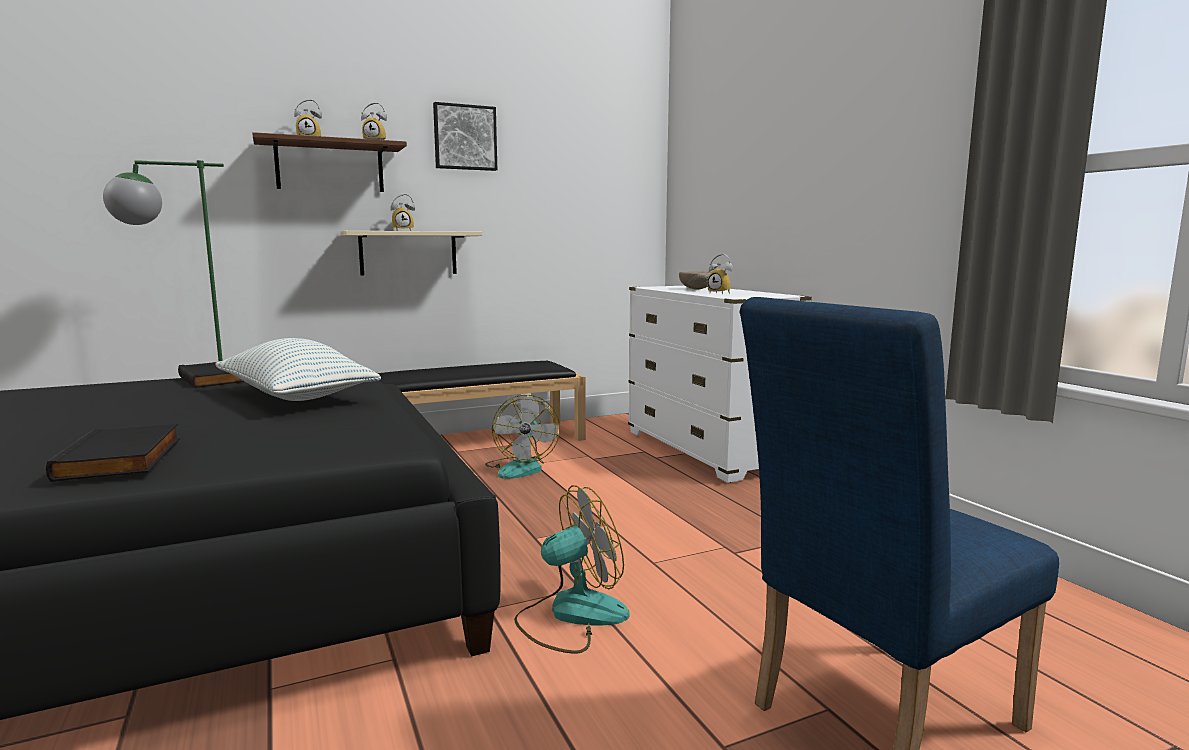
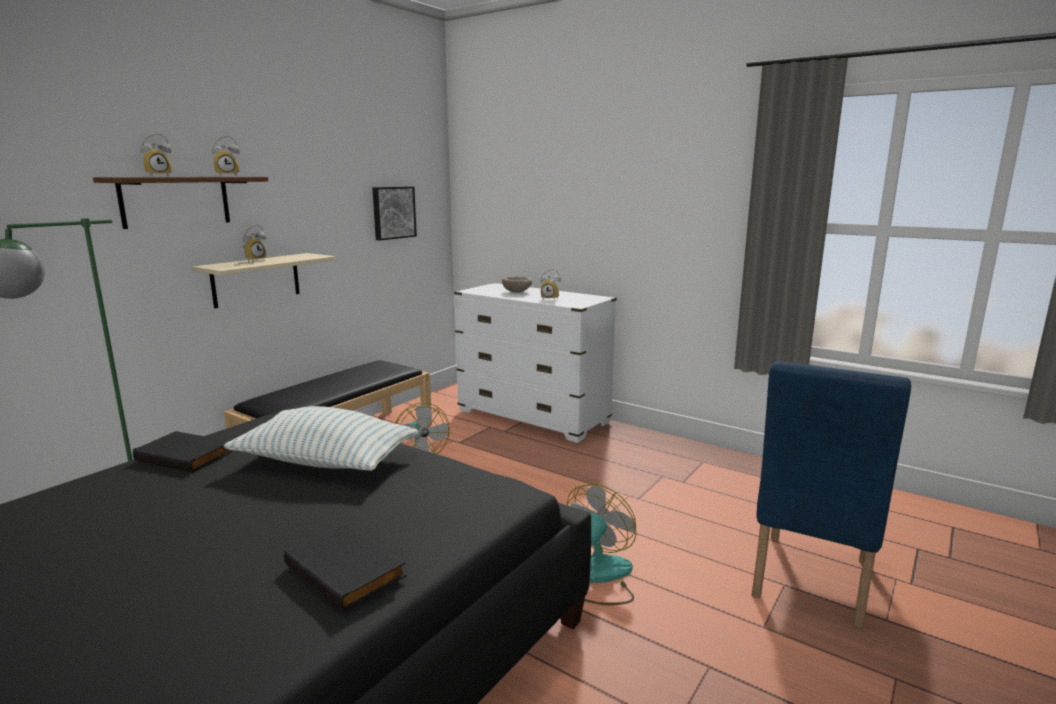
camera: 30 degrees left, 5 degrees up
(465, 137) = (297, 163): picture -> picture (393, 212)

